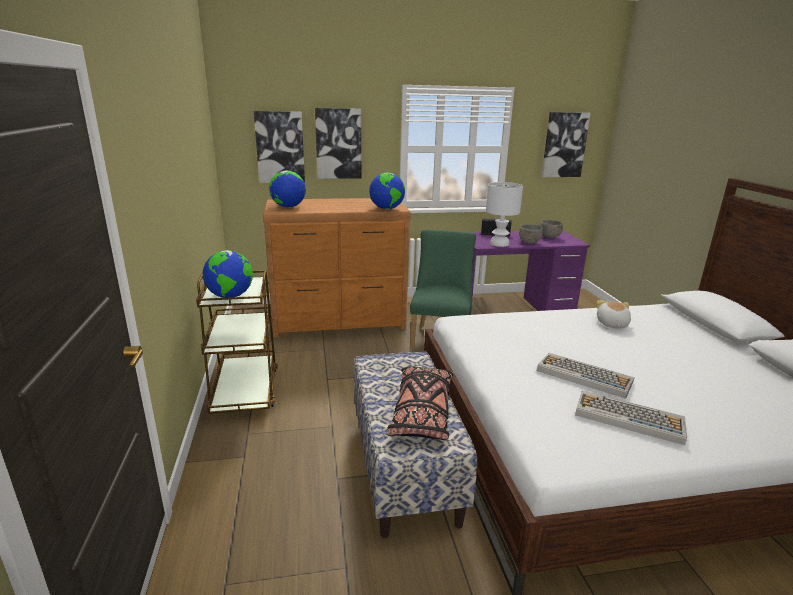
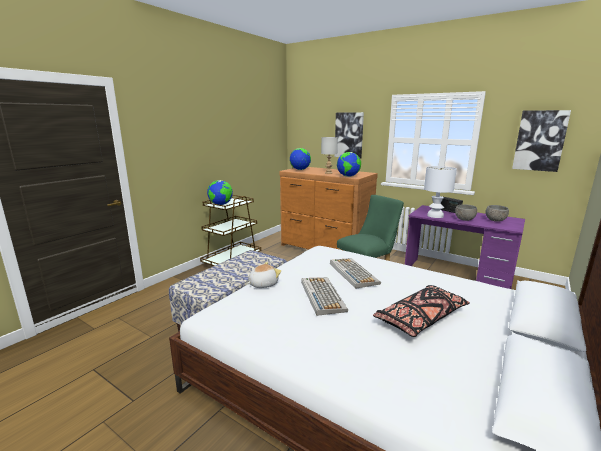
camera: 45 degrees right, 5 degrees down
(280, 147) = (317, 136): picture -> none
(345, 207) = (328, 173): none -> grey table lamp
(422, 412) = (224, 279): black pillow -> black pillow (421, 319)
(611, 324) = (424, 284): plush toy -> plush toy (262, 284)
(628, 417) = (291, 322): keyboard -> keyboard (352, 273)

